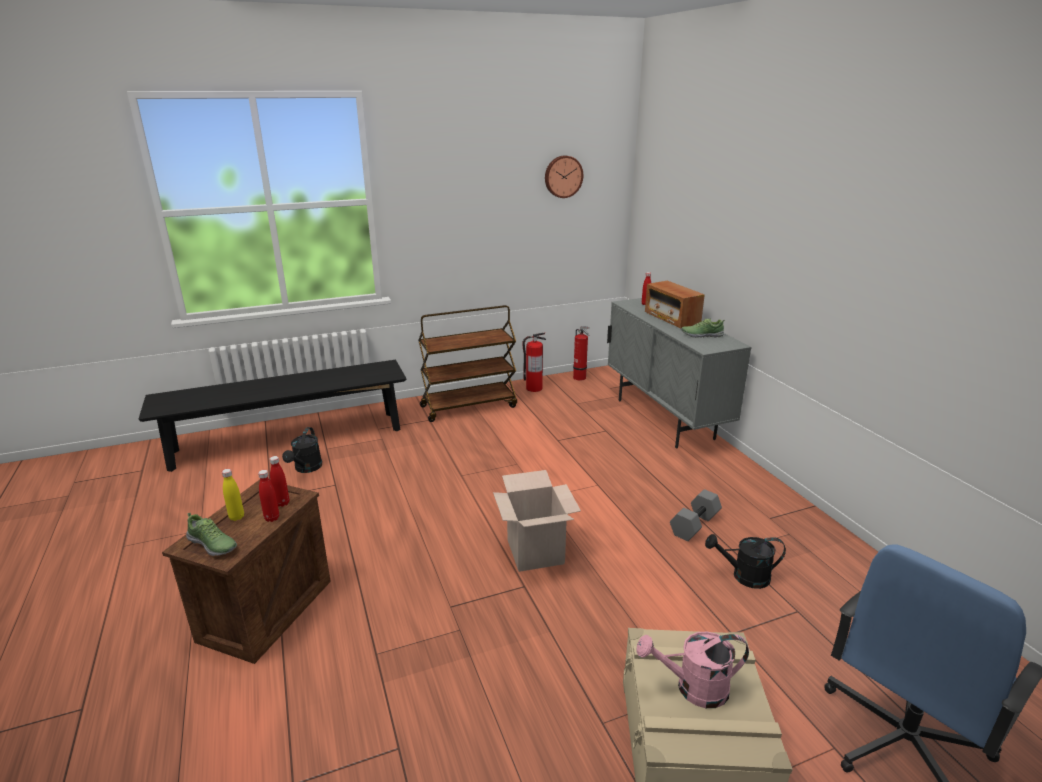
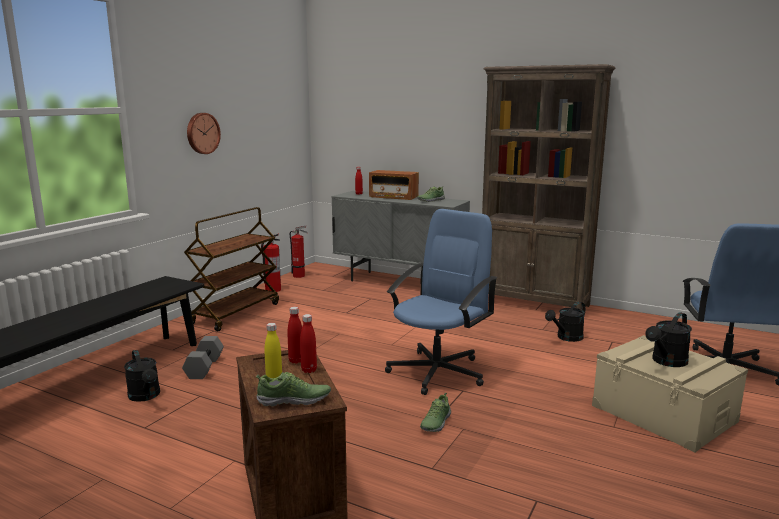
camera: 40 degrees left, 10 degrees down
(447, 608) = (435, 422): none -> shoe
(535, 551) = (438, 372): cardboard box -> blue office chair
(563, 176) = (267, 94): wall clock -> wall clock (202, 133)
(693, 688) = (666, 362): pink watering can -> black watering can
(694, 524) = (504, 325): grey dumbbell -> grey dumbbell (204, 367)
(784, 507) = (534, 303): none -> brown bookcase

